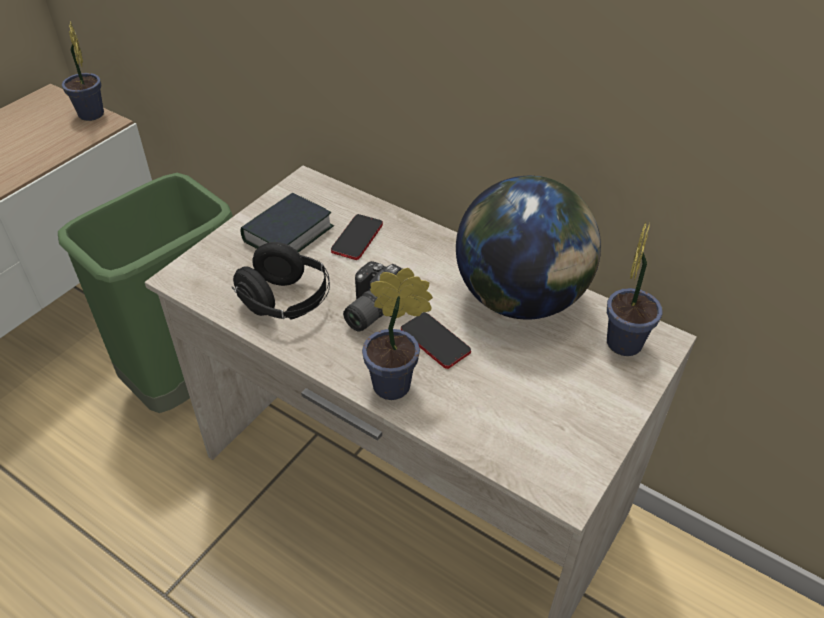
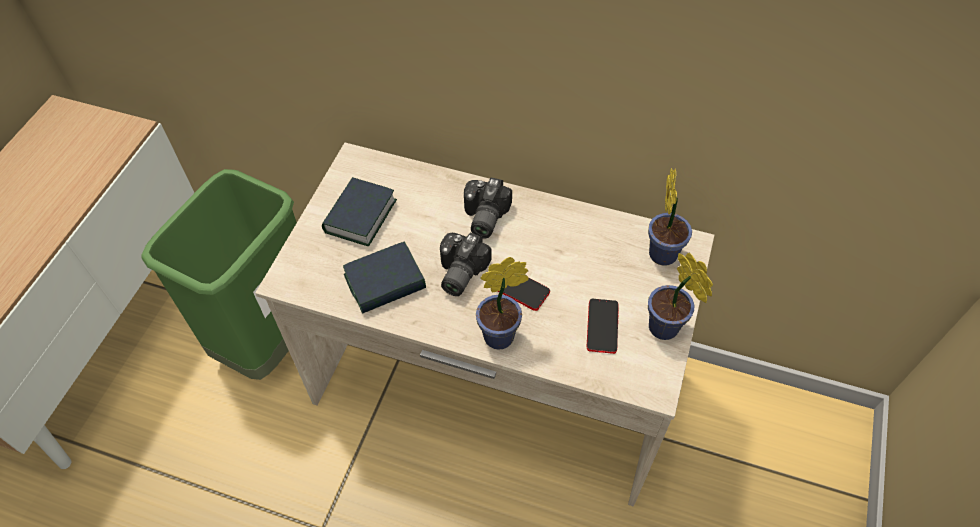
camera: 15 degrees left, 10 degrees up
(91, 116) = (113, 125): potted plant -> potted plant (666, 330)
(286, 302) = (385, 282): black headphones -> book
(357, 238) = (421, 206): phone -> phone (602, 326)
(421, 262) = (482, 217): none -> camera
(521, 299) = (573, 233): globe -> none

